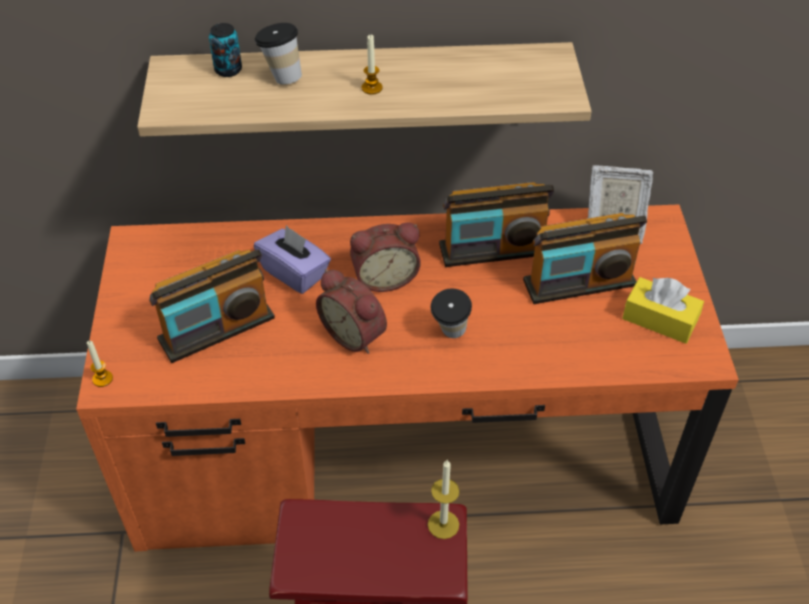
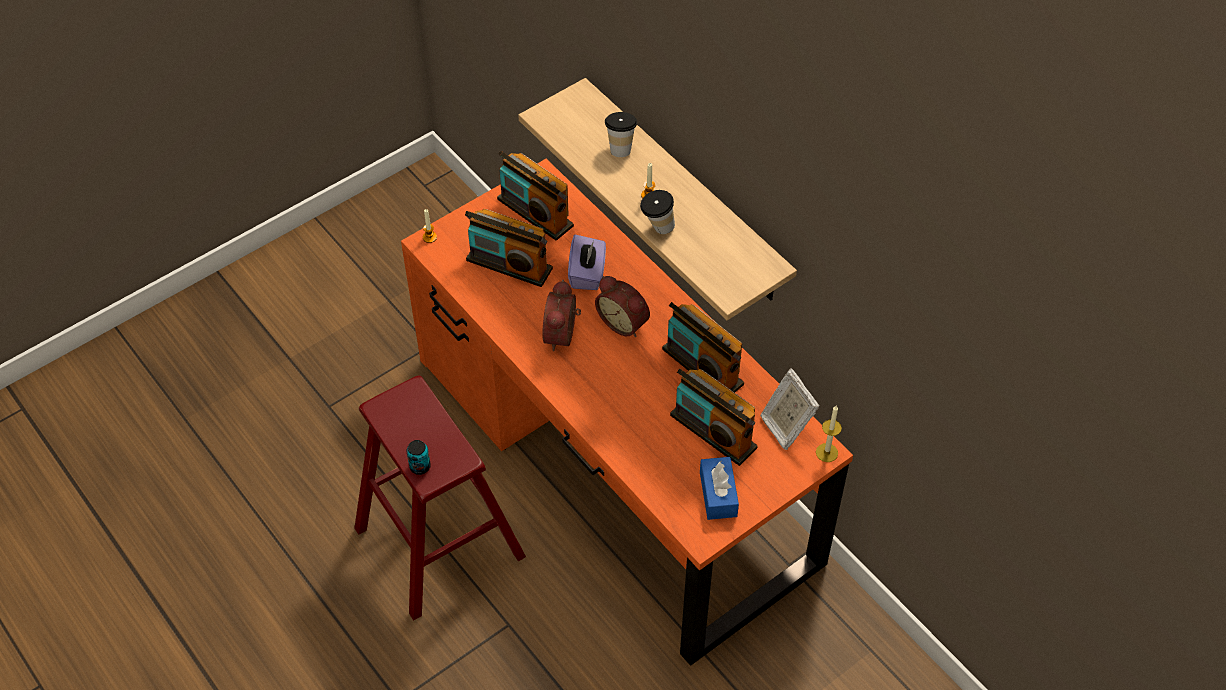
camera: 55 degrees right, 5 degrees up
(171, 271) = (535, 213): none -> radio
(228, 70) = (604, 120): can -> can (420, 466)
(443, 524) = (460, 461): candle -> candle (826, 452)
(450, 335) = (604, 384): cup -> cup (657, 228)
(659, 319) = (718, 494): yellow tissue box -> blue tissue box

